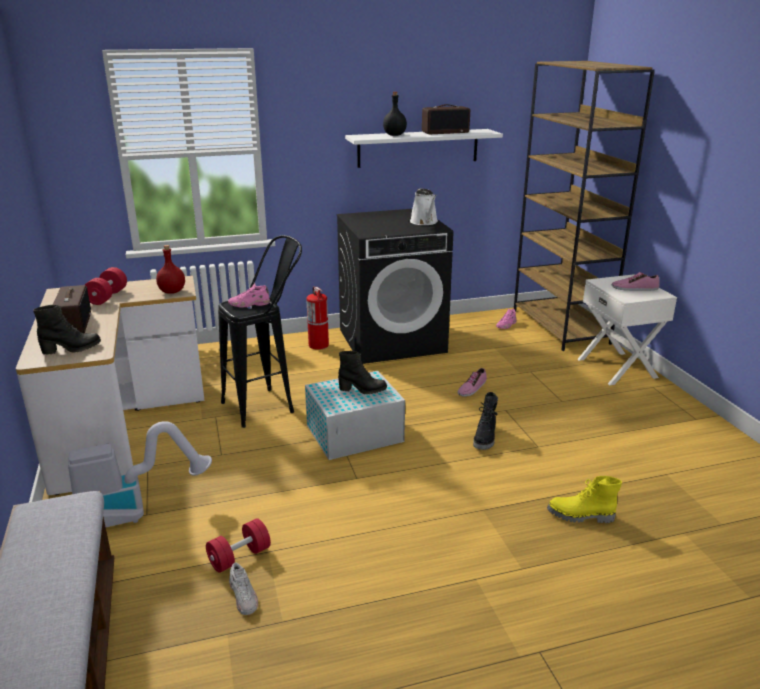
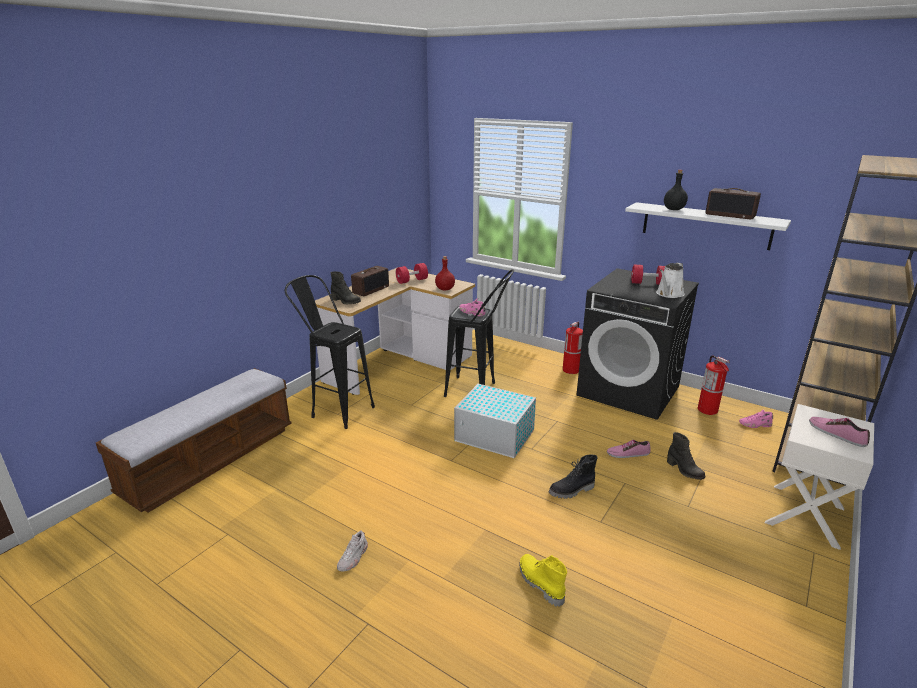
camera: 50 degrees right, 0 degrees up
(136, 511) = (336, 410): vacuum cleaner -> black stool
(239, 557) = (335, 459): red dumbbell -> red dumbbell (648, 283)
(244, 597) = (307, 478): white shoe -> white shoe (353, 558)
(362, 390) = (502, 404): black boot -> black boot (684, 470)
(465, 329) = (707, 410): none -> fire extinguisher

